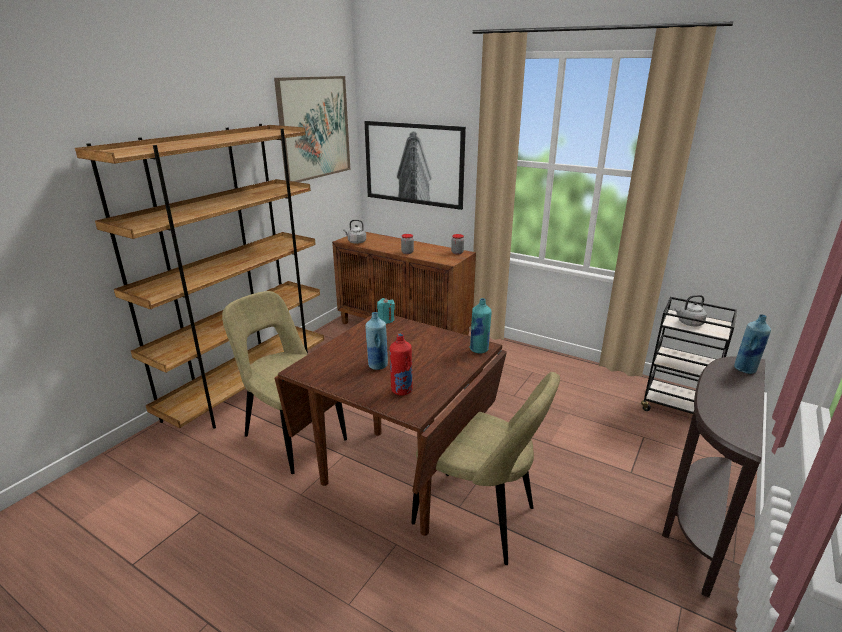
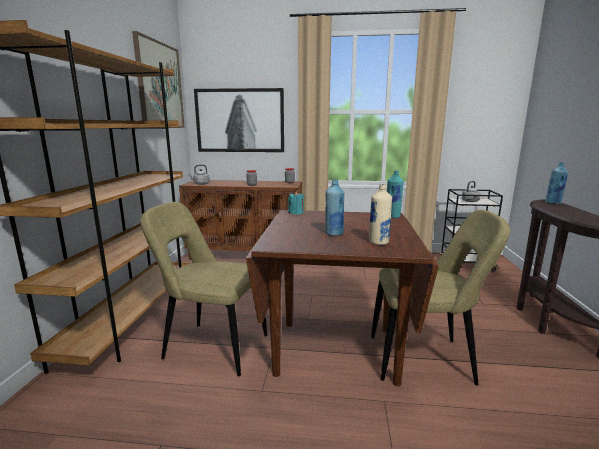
camera: 25 degrees left, 10 degrees down
(401, 390) = (378, 242): red bottle -> beige bottle

